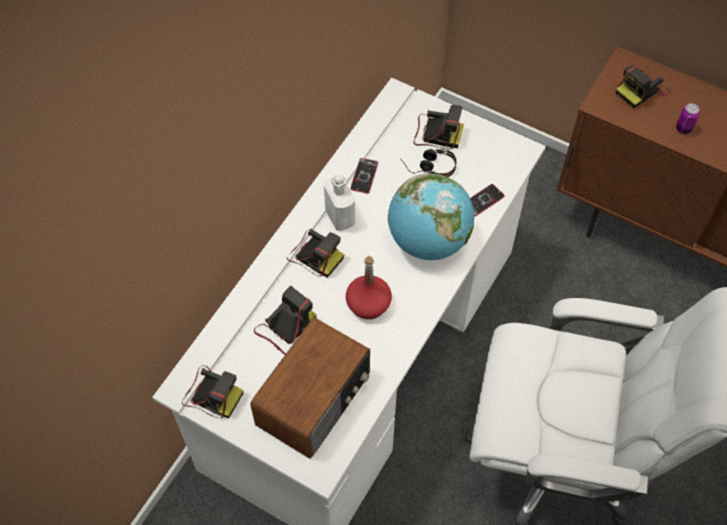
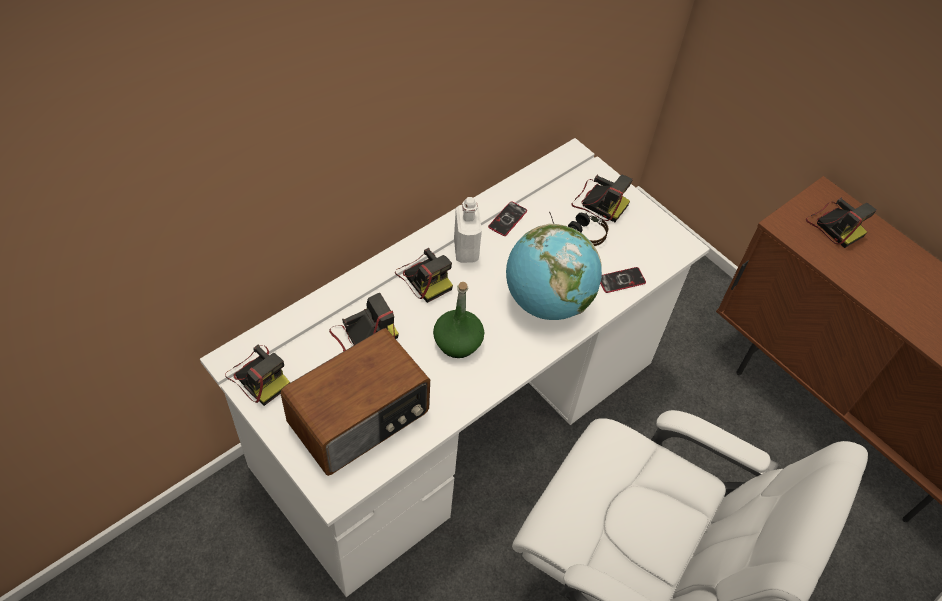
camera: 15 degrees right, 5 degrees down
(368, 304) = (458, 342): red bottle -> green bottle
(641, 90) = (834, 225): camera -> camera turned 105 degrees counterclockwise
(683, 128) = (868, 276): can -> none

